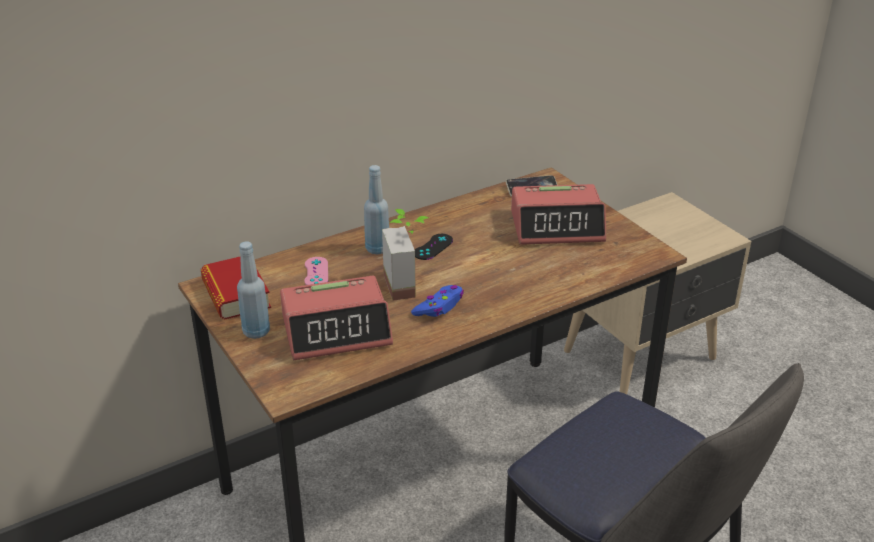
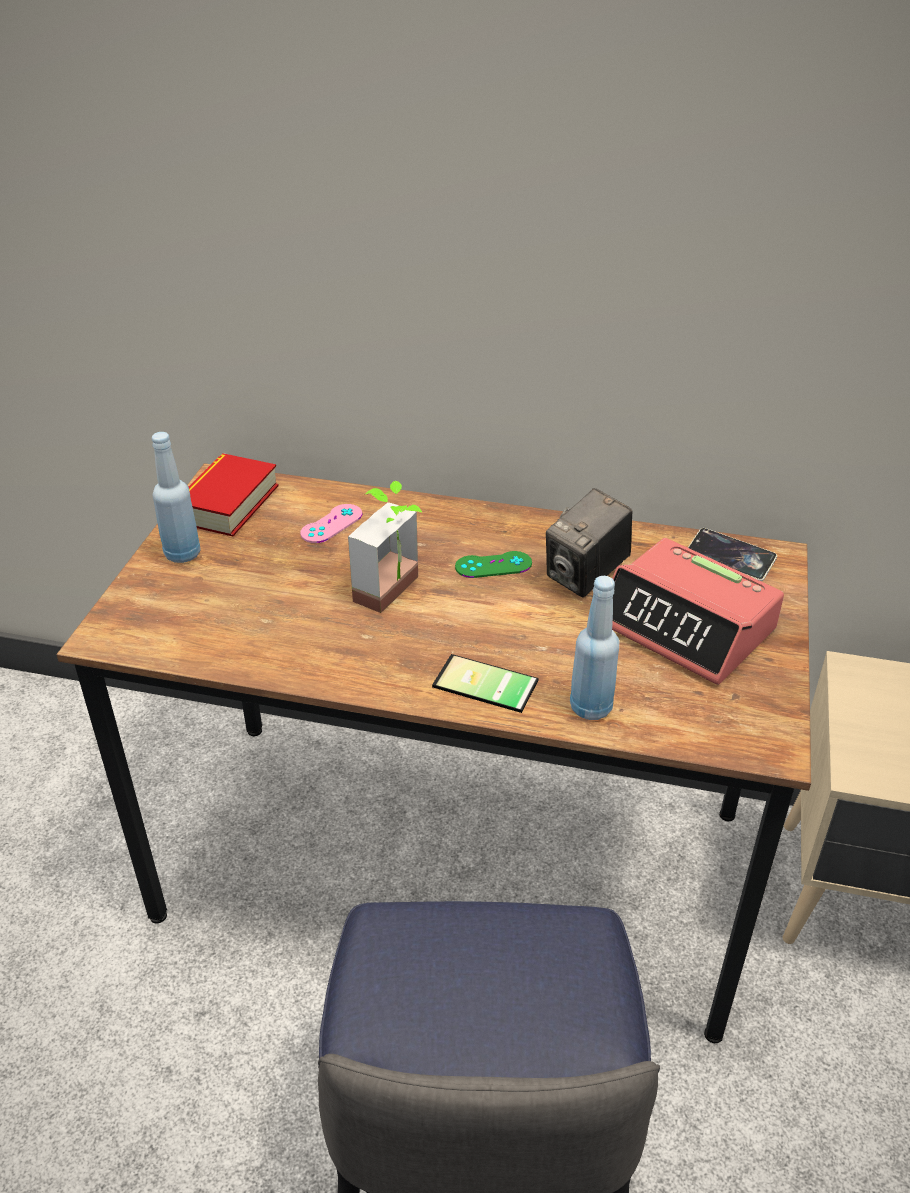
camera: 45 degrees right, 5 degrees up
(337, 330) = (250, 600): alarm clock -> none
(377, 249) = (432, 533): blue bottle -> blue bottle (591, 707)
(433, 247) = (493, 565): black game controller -> green game controller
(439, 307) = (386, 641): blue game controller -> none
(483, 229) = (586, 576): none -> camera
(515, 299) = (483, 687): none -> phone

